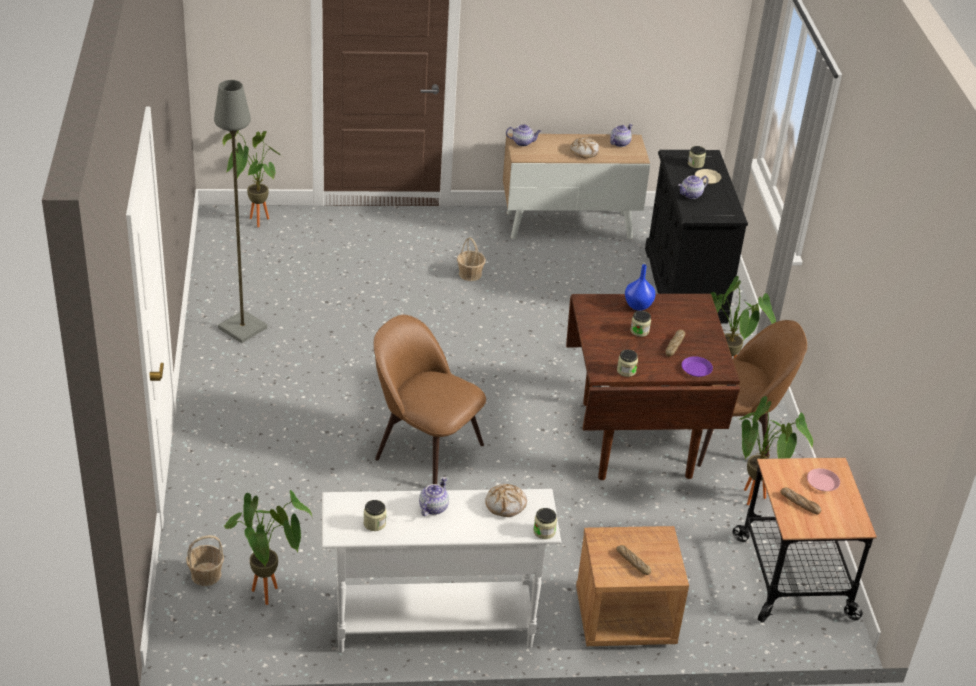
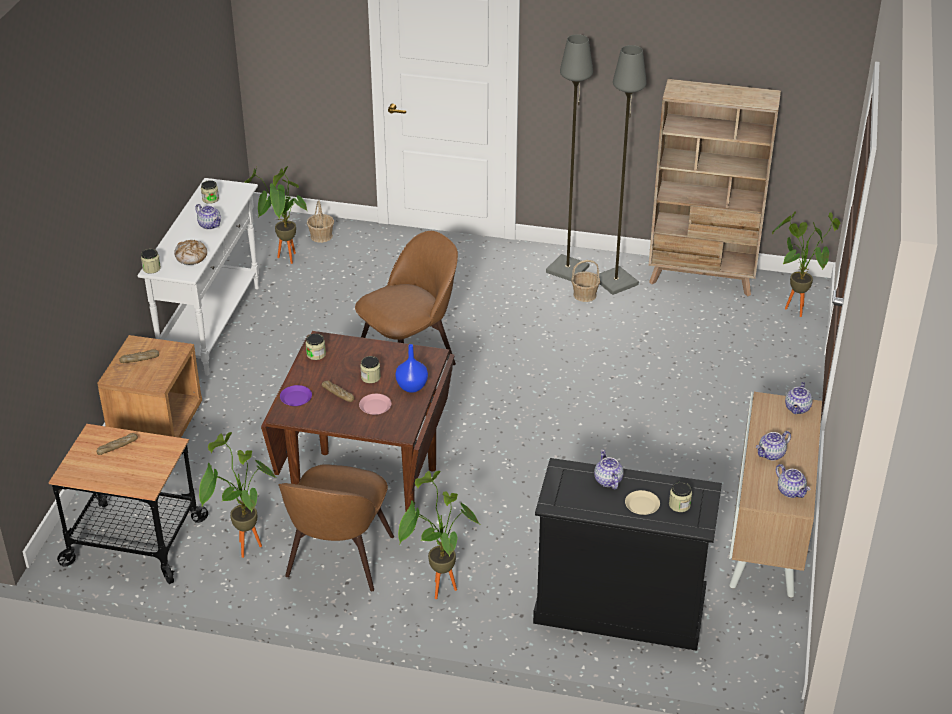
camera: 110 degrees right, 0 degrees up
(220, 275) = (702, 278): none -> beige bookcase
(227, 362) = (568, 269): none -> grey floor lamp
(470, 274) = (676, 435): basket -> basket (585, 295)
(584, 151) = (771, 454): bread -> teapot
(822, 482) = (133, 471): pink plate -> pink plate (375, 407)

